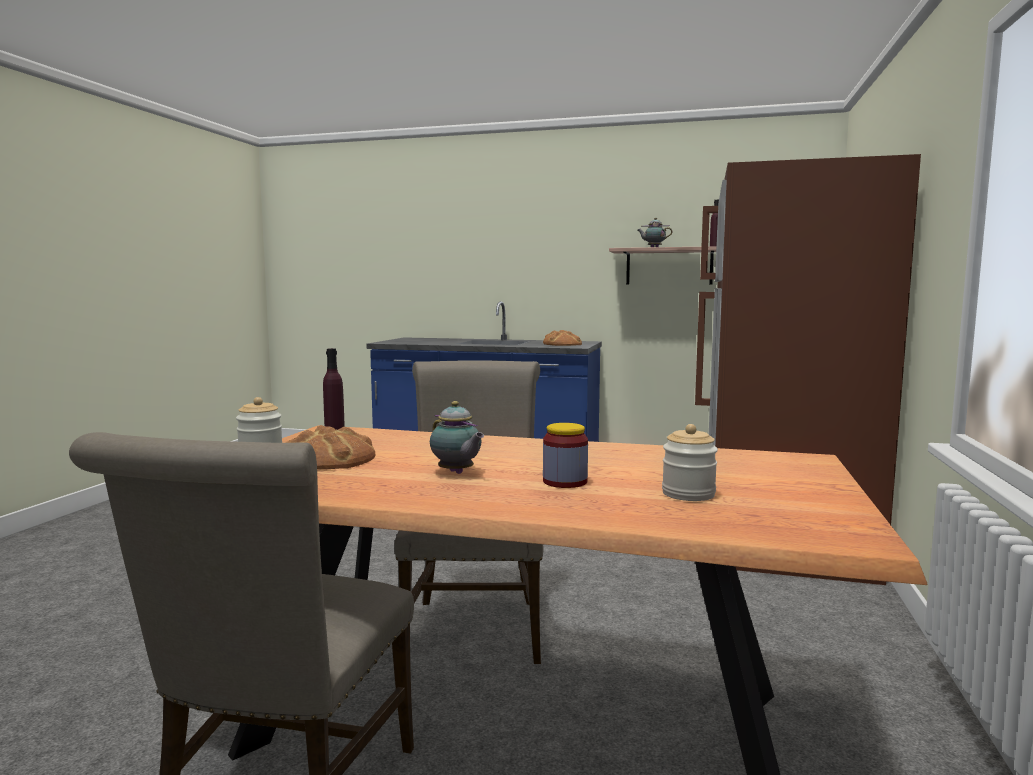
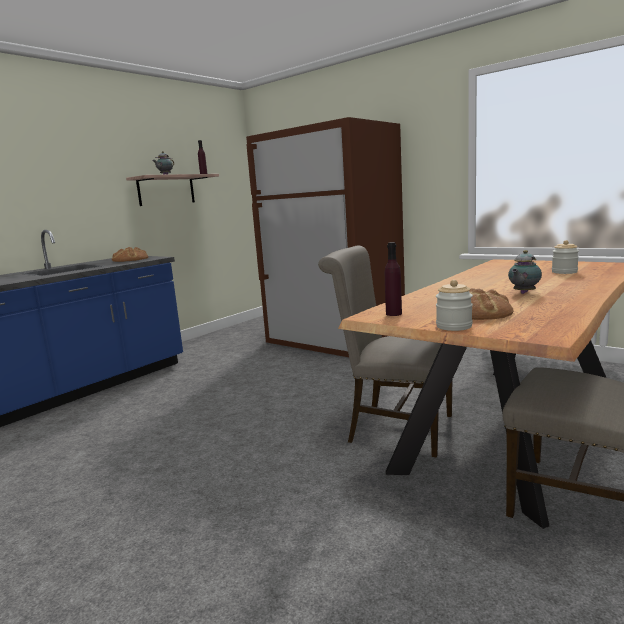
camera: 65 degrees left, 5 degrees up
(457, 473) = (523, 293): teapot -> teapot turned 150 degrees clockwise
(565, 482) = (543, 282): jar -> none

